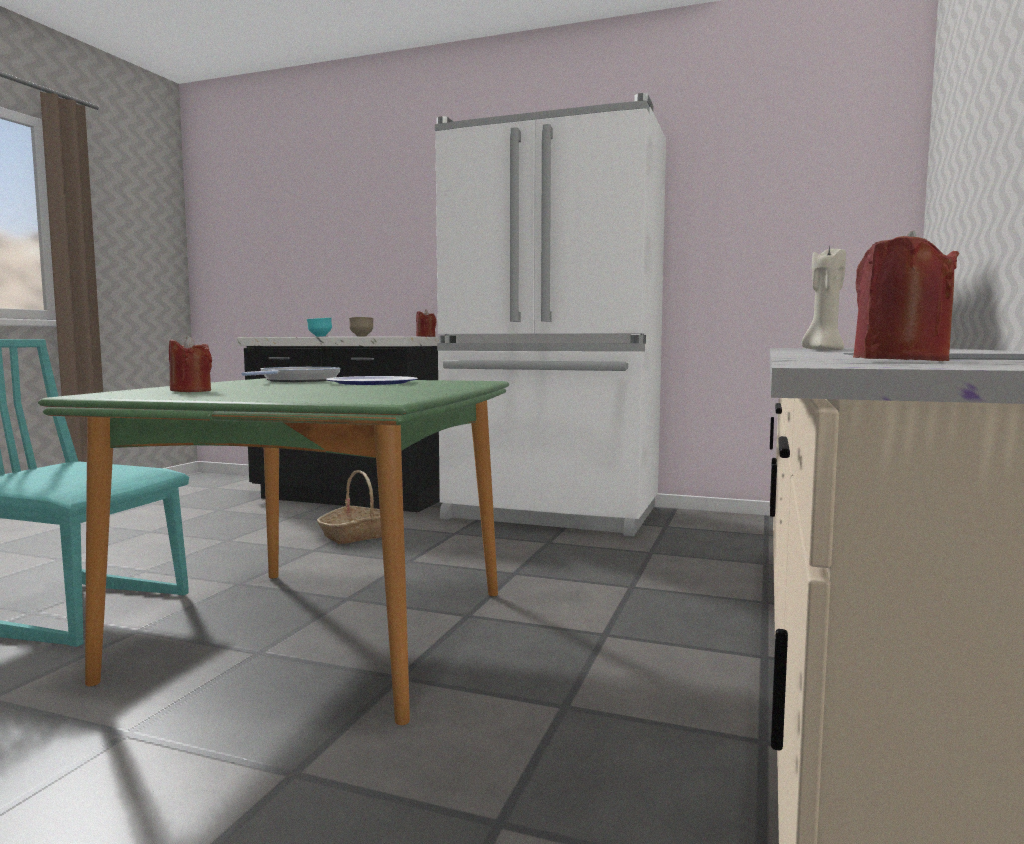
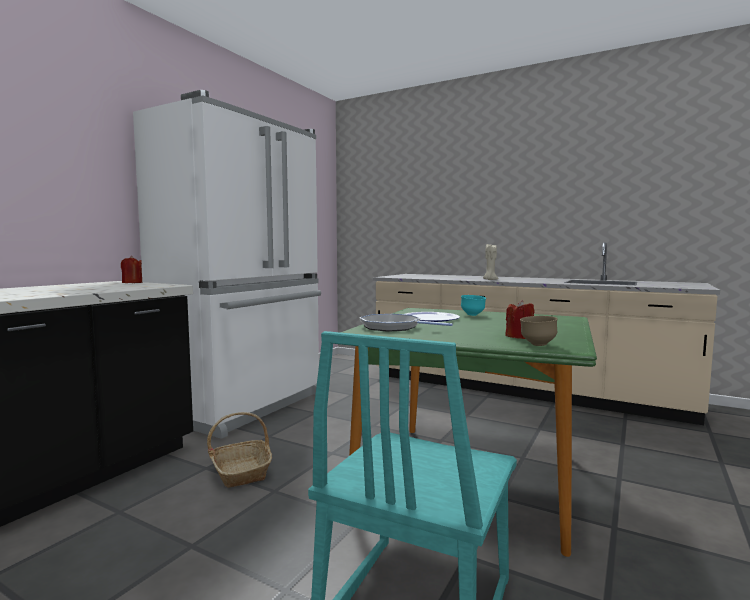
camera: 80 degrees left, 0 degrees up
(319, 336) = (65, 292): turquoise bowl -> turquoise bowl (473, 315)
(361, 336) = (104, 288): brown bowl -> brown bowl (537, 345)
(900, 360) = (669, 286): red candle -> none

